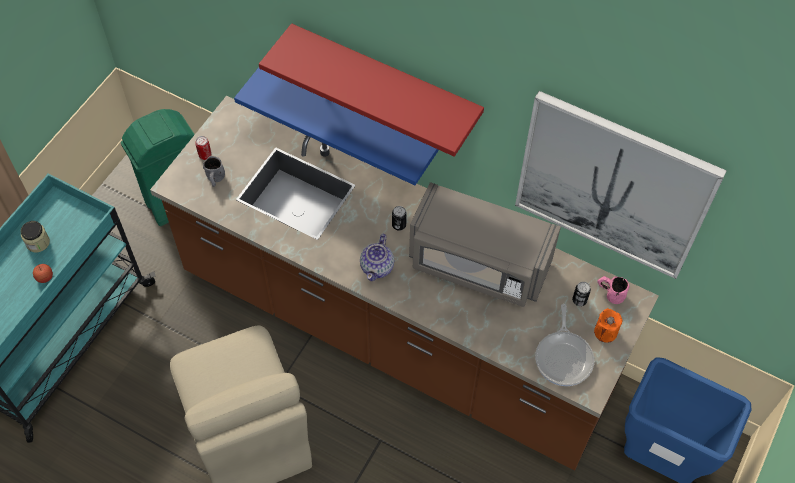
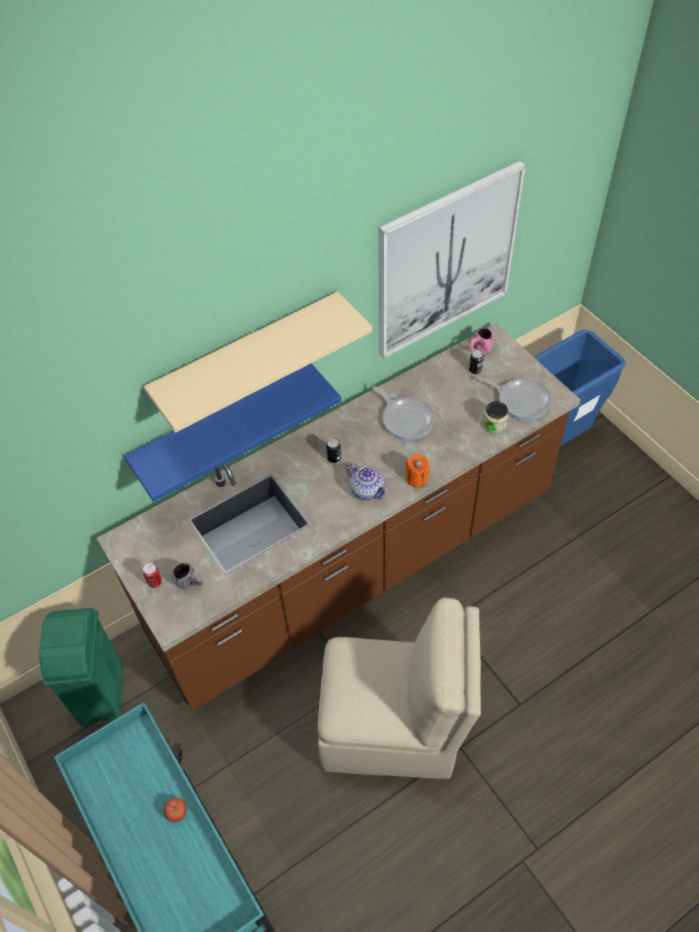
camera: 60 degrees left, 5 degrees down
(38, 242) = (127, 805): jar -> jar (494, 425)
(385, 82) = (247, 356): red shelf -> beige shelf
(478, 264) = (406, 419): grey microwave -> frying pan
(605, 332) = (511, 366): orange candle -> orange candle (416, 478)

